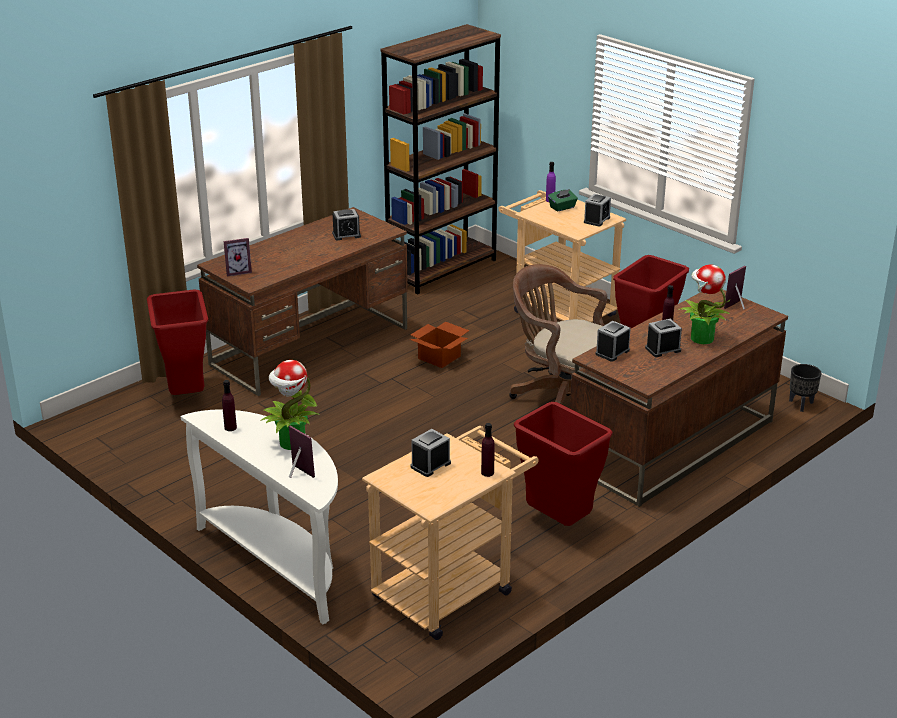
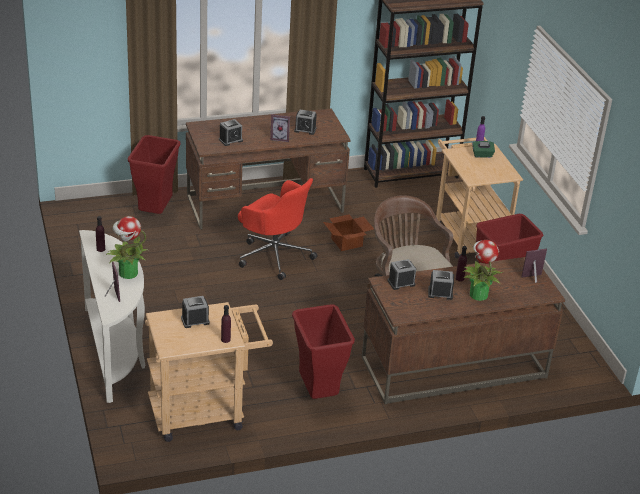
camera: 25 degrees right, 5 degrees up
(238, 271) = (206, 136): picture frame -> picture frame (280, 138)
(370, 395) = (274, 255): none -> red office chair
(597, 220) = (498, 173): alarm clock -> alarm clock (230, 140)
(801, 404) = (584, 373): black planter -> none

